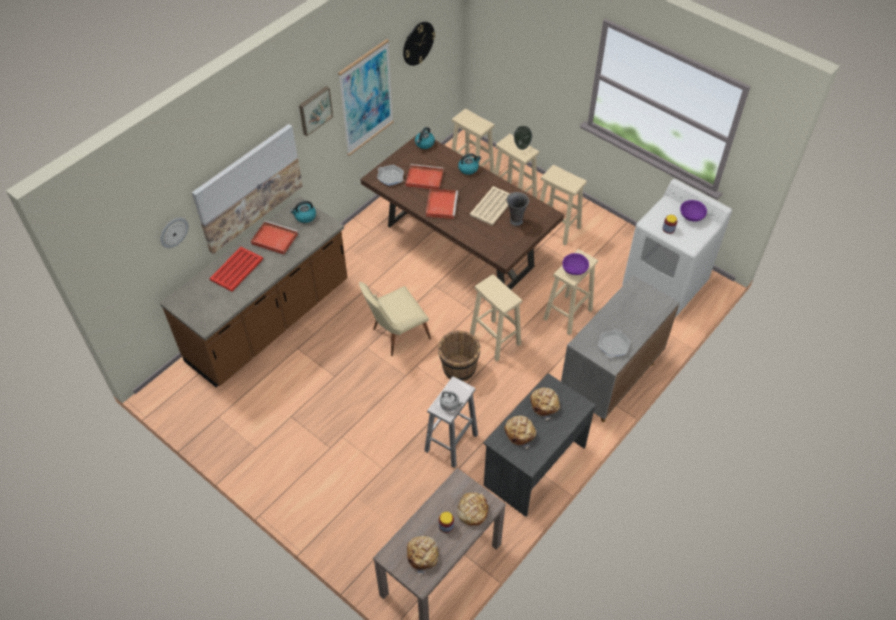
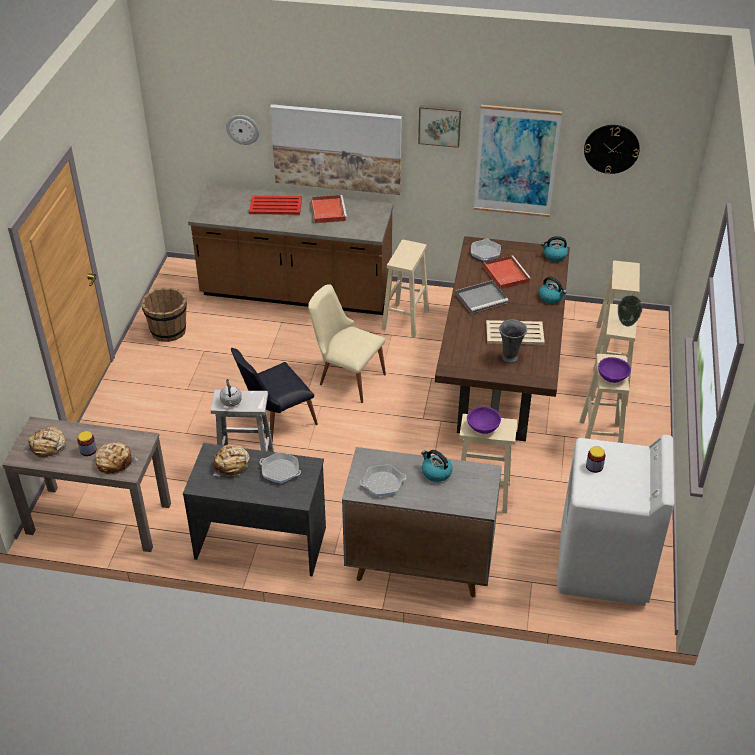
camera: 60 degrees right, 10 degrees down
(305, 217) = (370, 216): kettle -> kettle (436, 472)
(412, 402) = (275, 421): none -> black chair
(441, 204) = (482, 298): red tray -> grey tray
(458, 368) = (340, 437): brown bucket -> brown bucket (168, 331)
(494, 339) = (399, 449): beige stool -> beige stool (405, 319)
(545, 404) = (280, 470): bread -> frying pan
(691, 216) = (635, 479): purple bowl -> purple bowl (612, 377)

